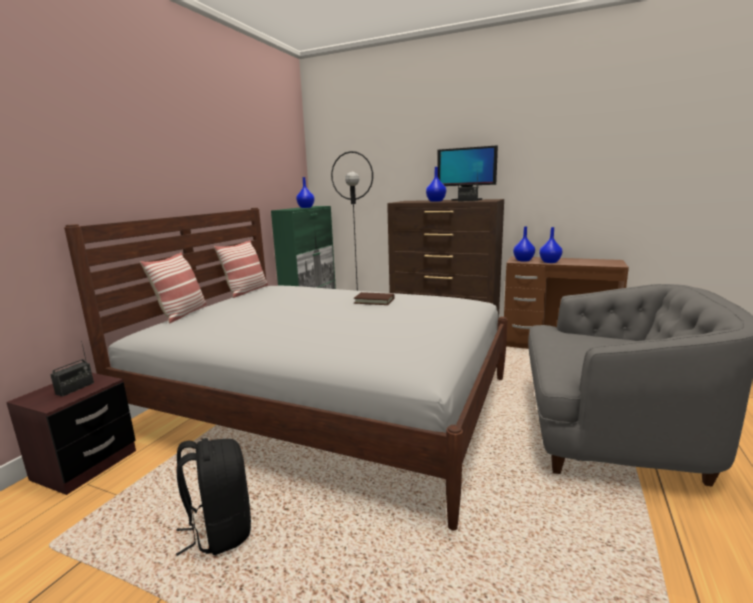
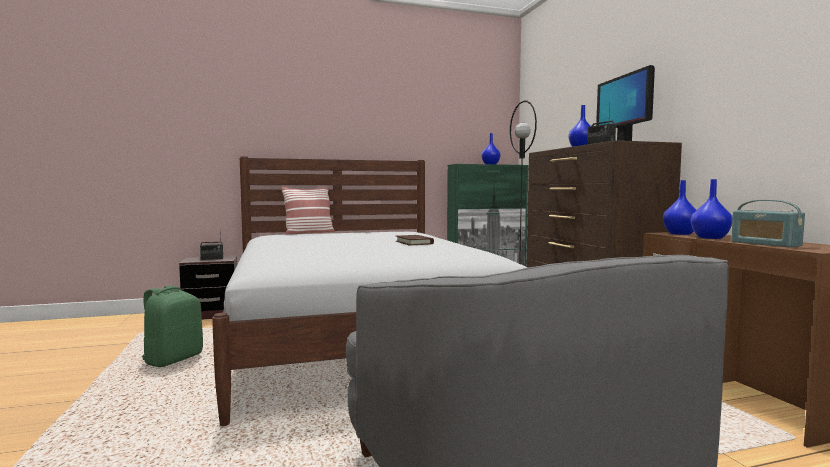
camera: 50 degrees right, 10 degrees down
(220, 530) = (173, 359): black backpack -> green backpack
(246, 291) = (384, 231): pillow -> none
(587, 263) = (765, 244): none -> radio

